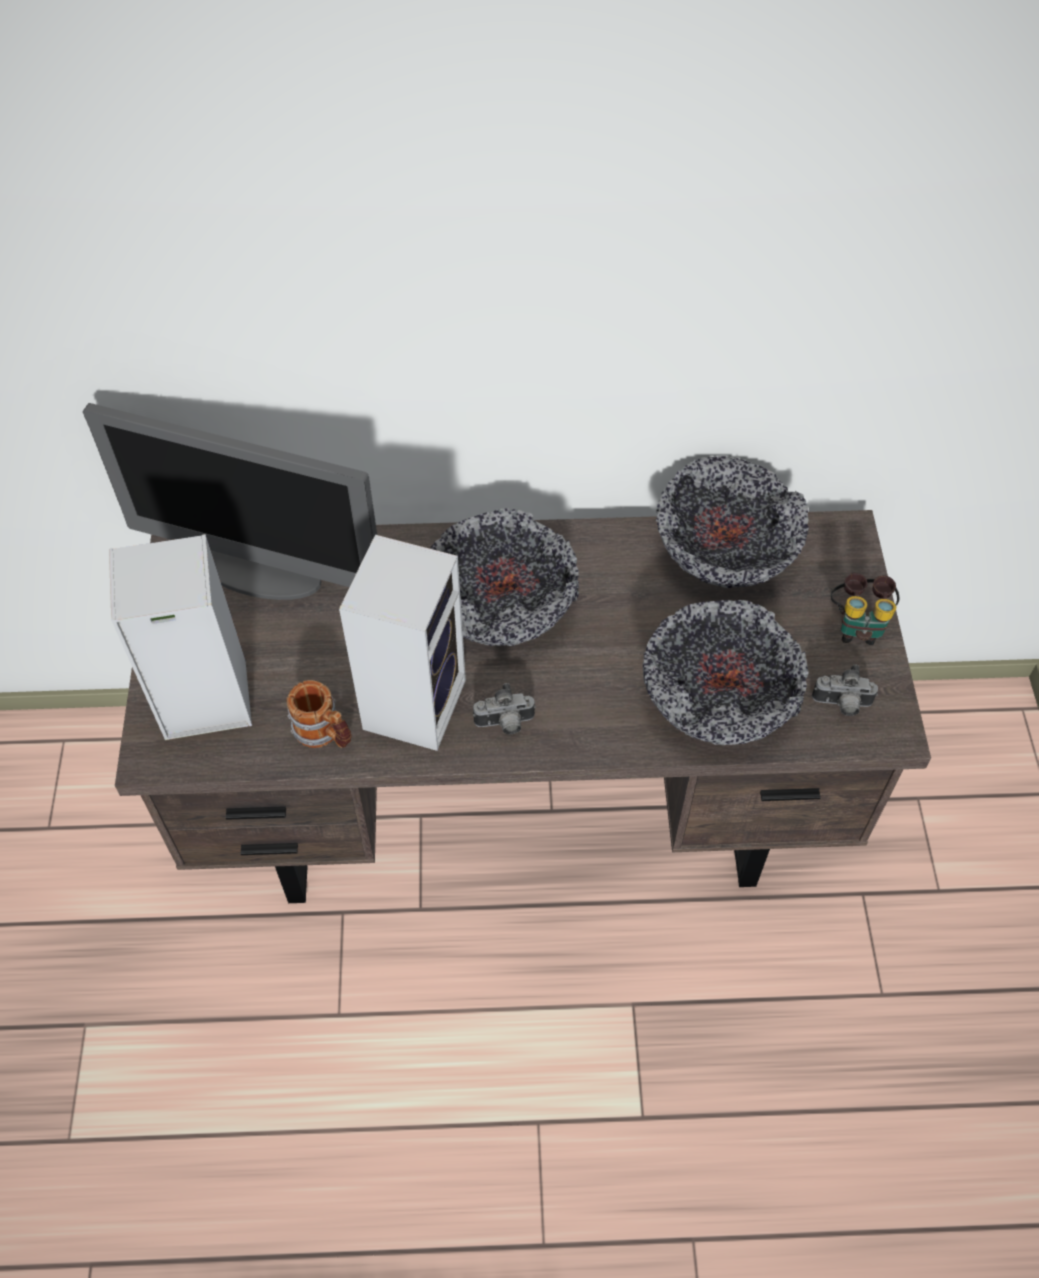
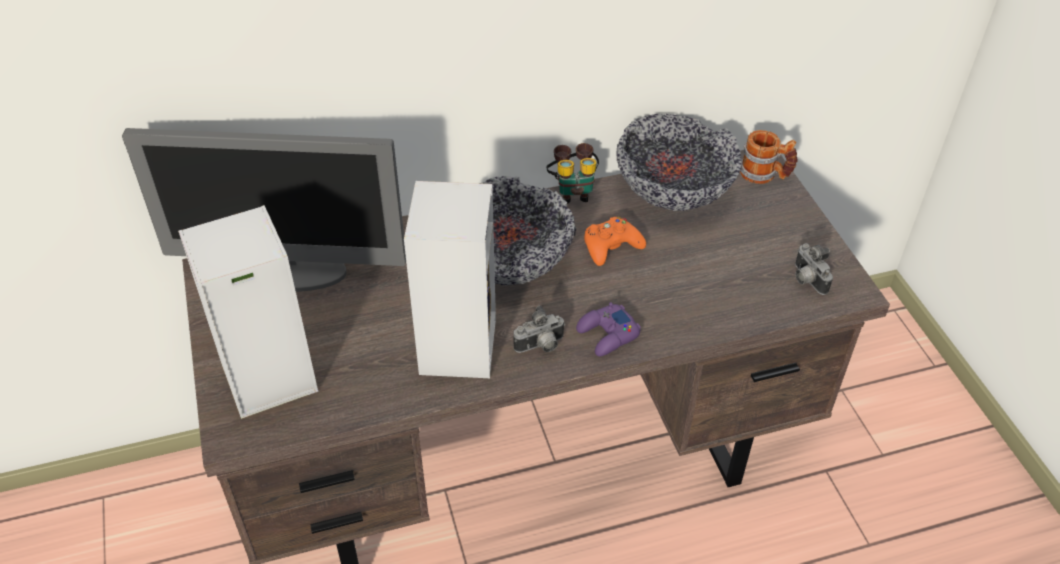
camera: 15 degrees left, 10 degrees down
(324, 733) = (386, 384): mug -> mug (765, 175)
(584, 726) = (607, 335): none -> purple game controller
(626, 612) = (611, 246): none -> orange game controller
(715, 703) = (707, 297): bowl -> none
(841, 705) = (806, 280): camera -> camera turned 75 degrees clockwise
(857, 626) = (795, 223): binoculars -> binoculars (573, 192)

